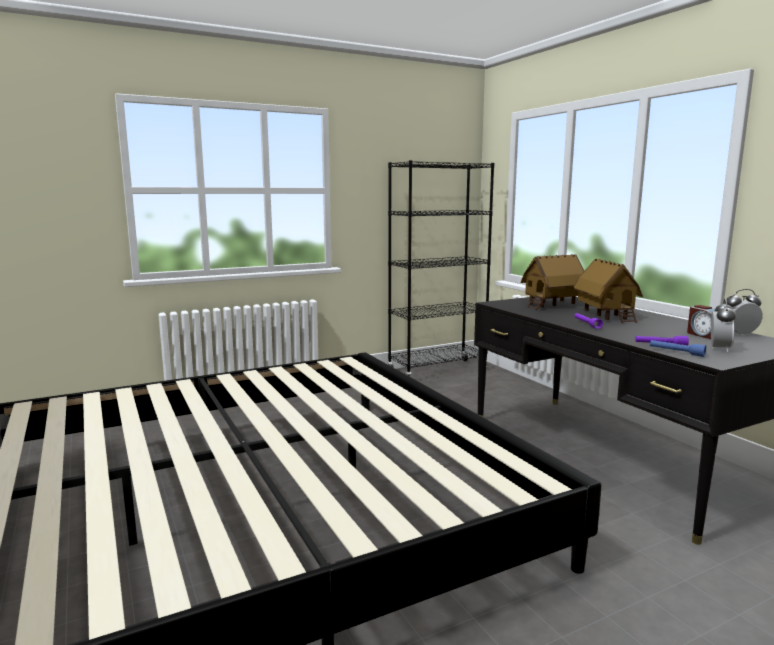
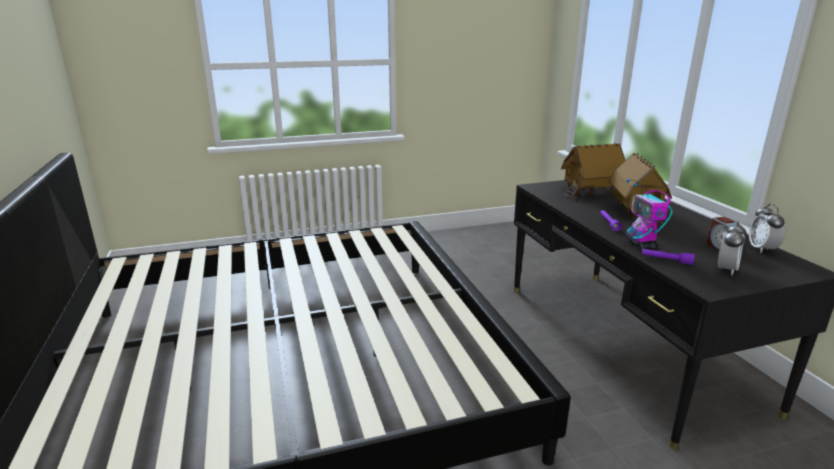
camera: 10 degrees right, 10 degrees up
(437, 370) = (495, 232): black bookcase -> none
(629, 337) = (641, 246): none -> toy robot
(676, 352) = (676, 272): blue flashlight -> none
(739, 334) = (761, 249): alarm clock -> alarm clock turned 90 degrees counterclockwise

